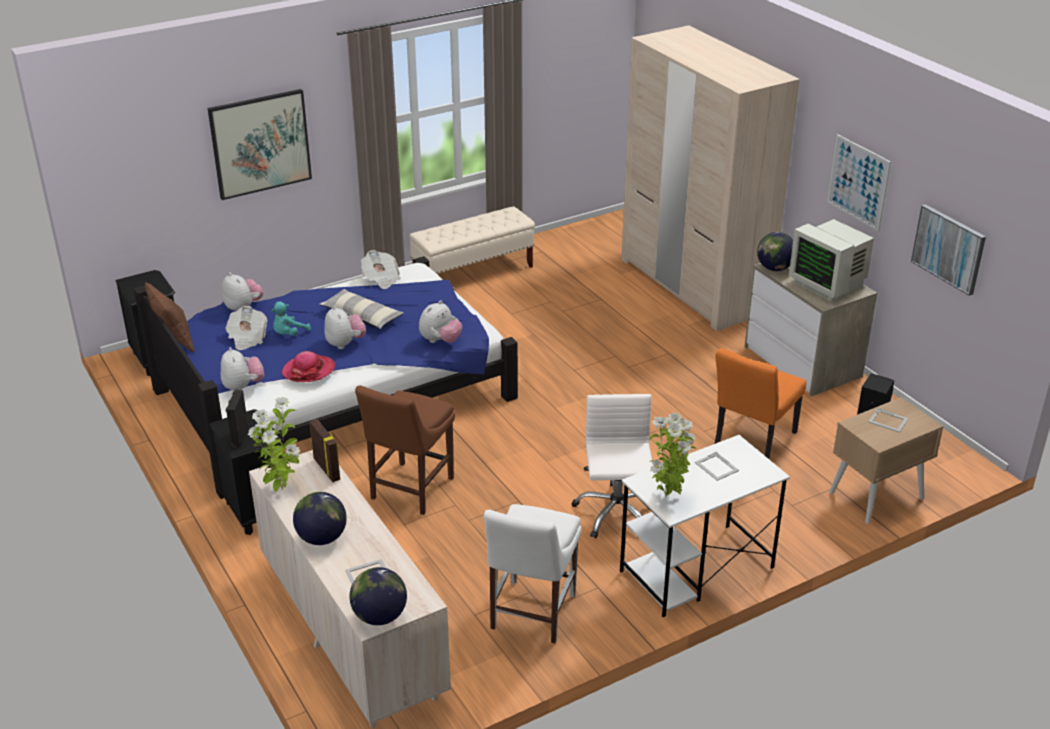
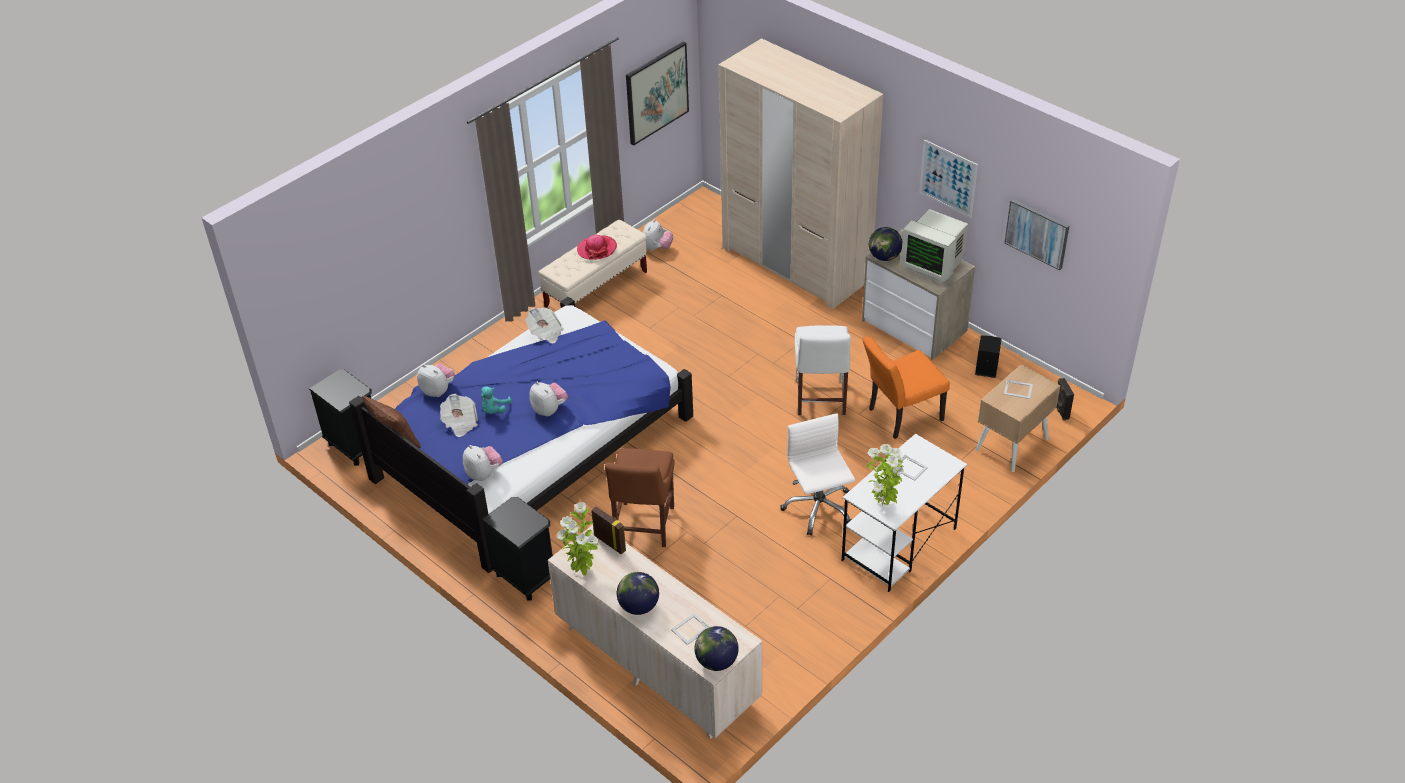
camera: 15 degrees left, 10 degrees up
(239, 437) = (515, 527): black speaker -> black speaker (1060, 411)
(260, 143) = (410, 232): picture -> picture (656, 92)
(309, 371) = (532, 444): hat -> hat (597, 249)
(362, 316) = (549, 377): pillow -> none
(440, 341) = (629, 388): plush toy -> plush toy (657, 248)
(531, 614) = (789, 615): white chair -> white chair (820, 400)
(751, 442) = (900, 416): orange chair -> orange chair turned 45 degrees clockwise

